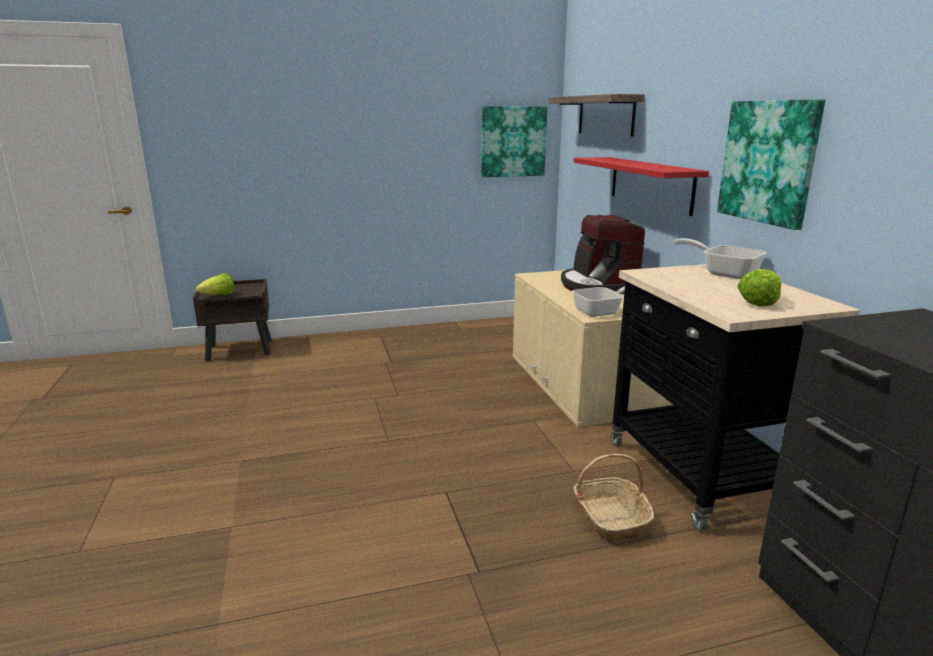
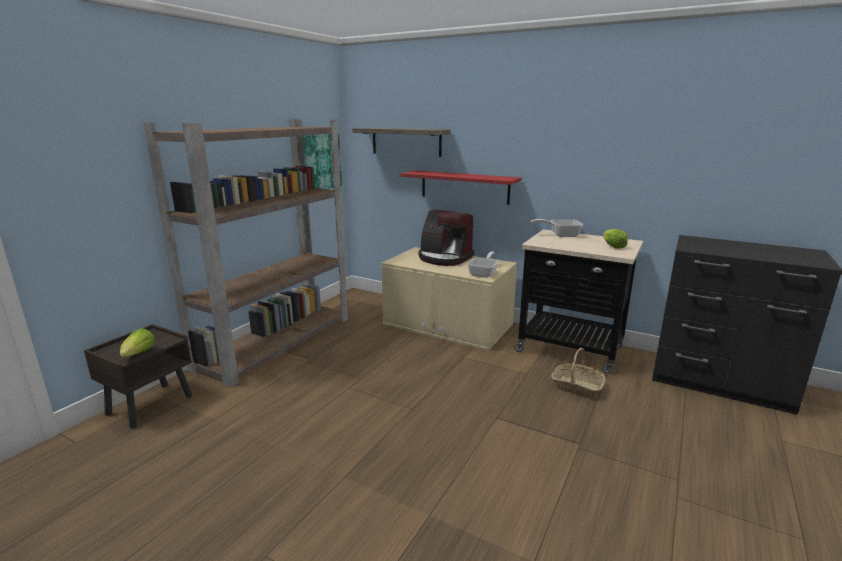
camera: 45 degrees left, 0 degrees up
(393, 338) = (277, 342): none -> brown bookcase
(768, 162) = (569, 171): picture -> none

